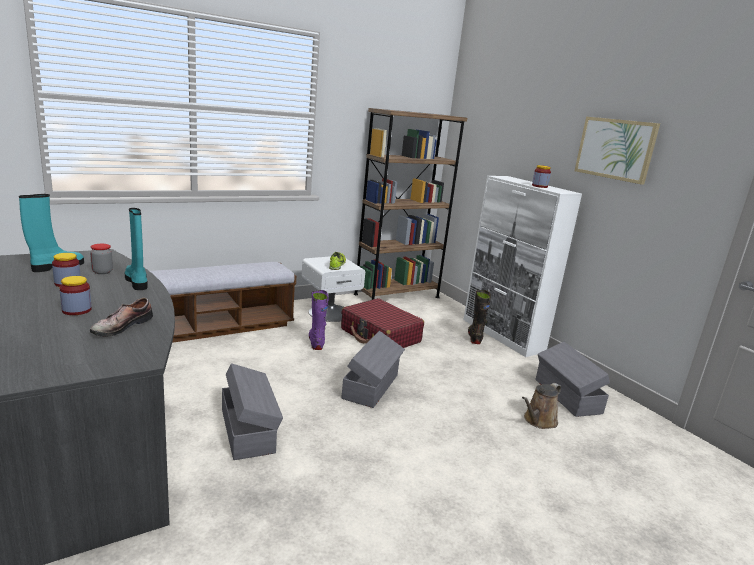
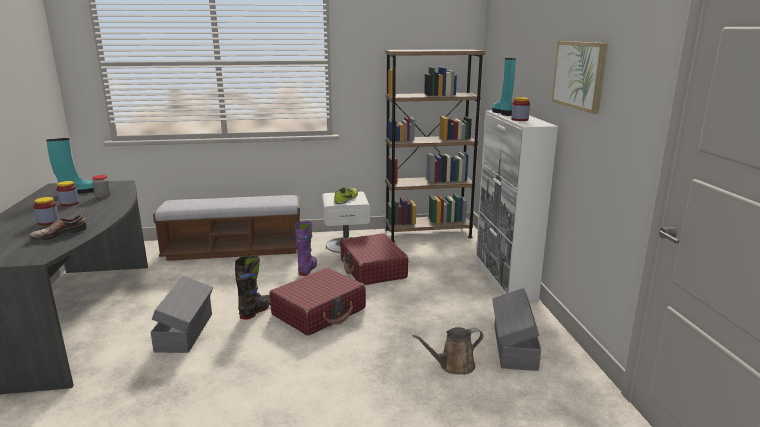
camera: 25 degrees right, 0 degrees up
(137, 282) = (115, 205): turquoise boot -> turquoise boot (502, 113)
(372, 386) = (319, 312): grey storage box -> red suitcase
(474, 338) = (469, 279): black boot -> black boot (256, 311)

